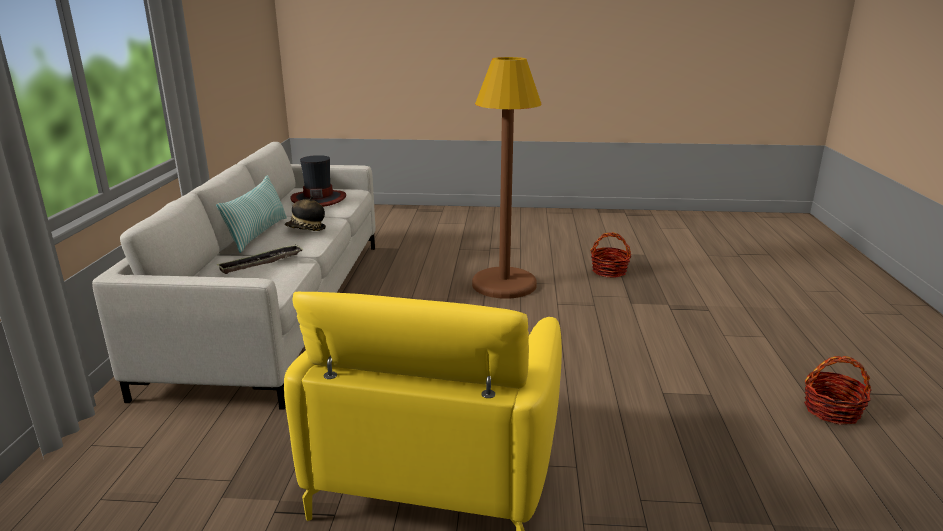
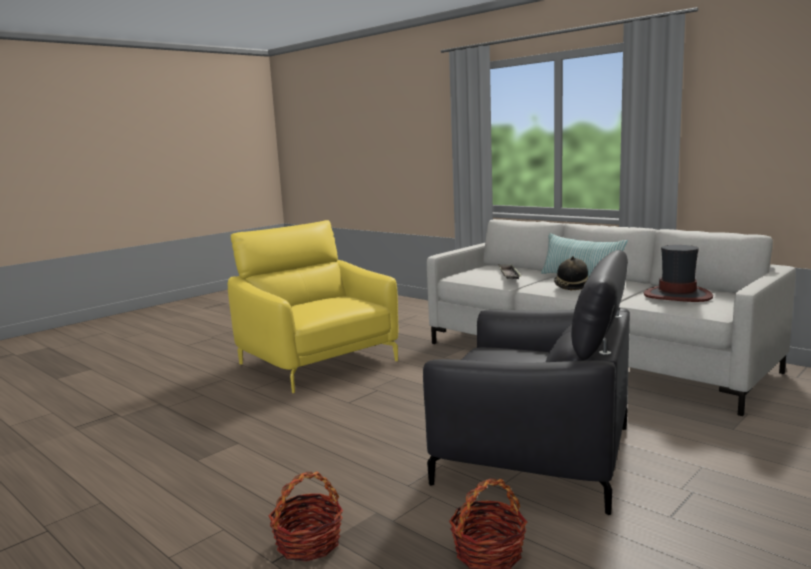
camera: 130 degrees right, 10 degrees down
(504, 284) = (534, 455): brown floor lamp -> black armchair
(832, 410) = (75, 499): basket -> basket (308, 543)

